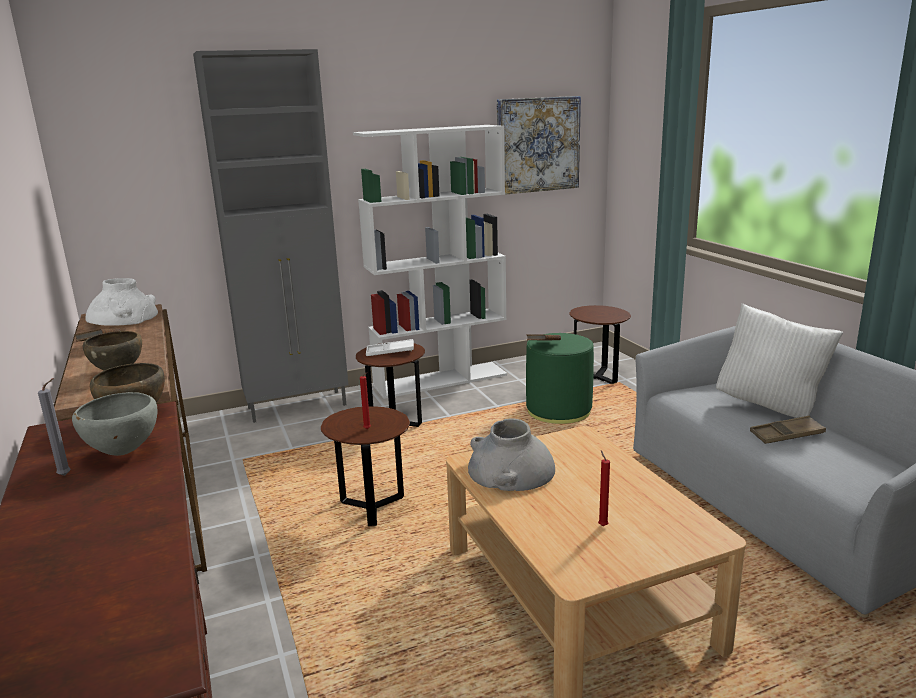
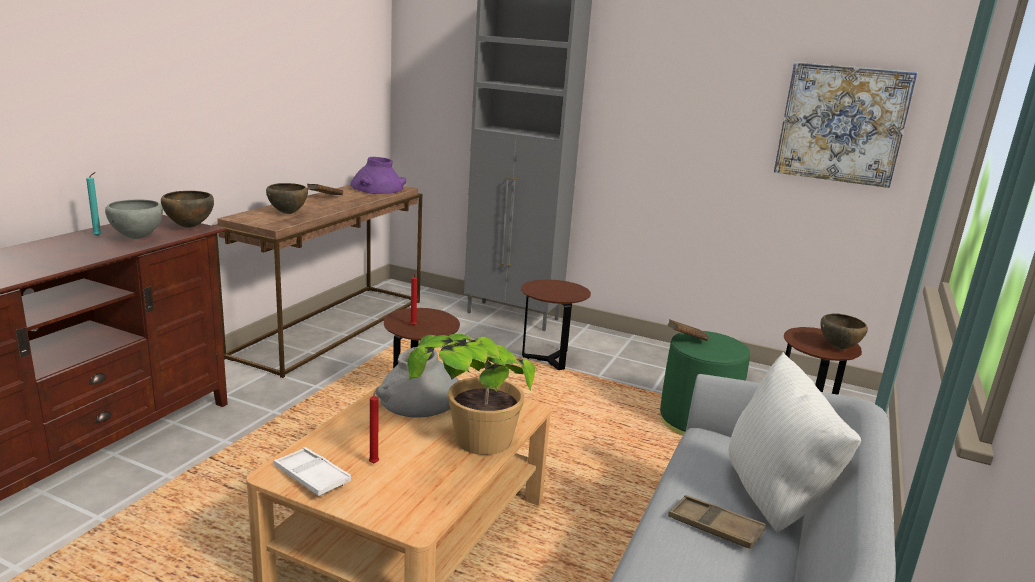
camera: 45 degrees right, 0 degrees up
(67, 475) = (98, 236): grey candle -> turquoise candle
(123, 317) = (377, 188): white vase -> purple vase
(390, 351) = (557, 289): white tray -> white tray (311, 477)
(441, 380) = (651, 348): white bookcase -> none
(613, 313) = (839, 348): none -> brown bowl
(624, 482) = (464, 453): none -> potted plant

